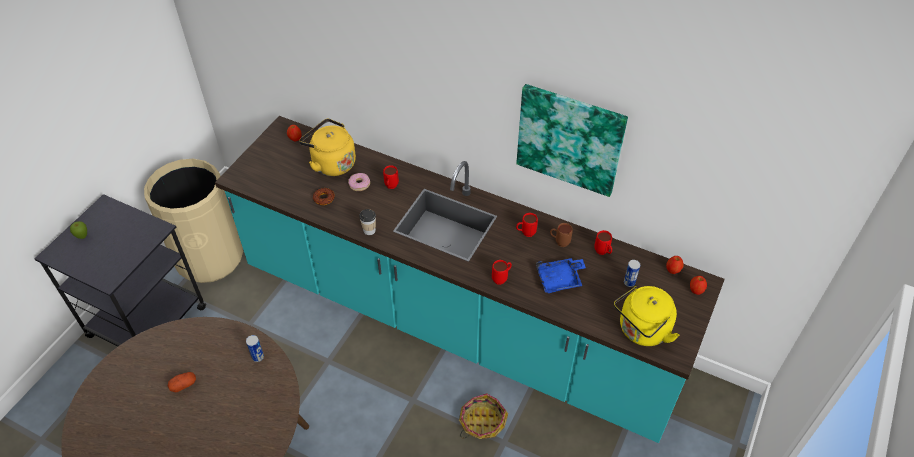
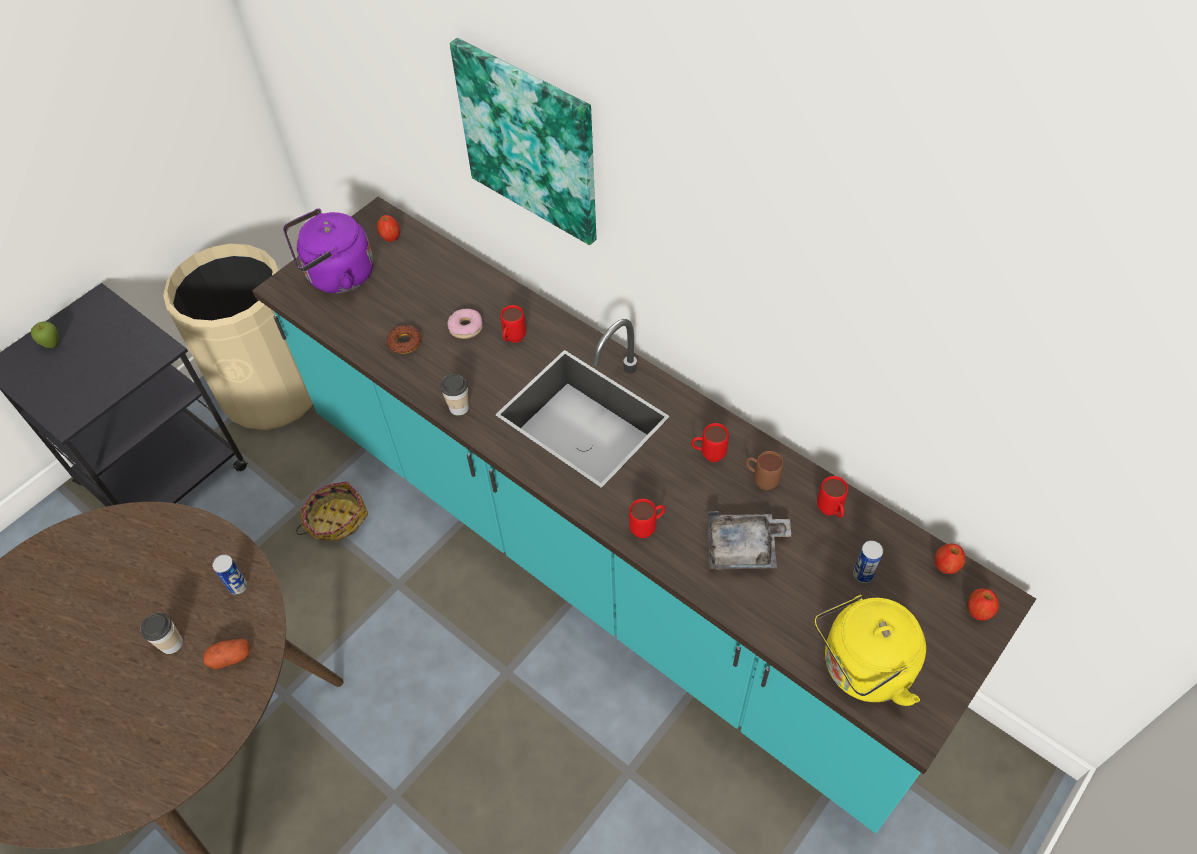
camera: 15 degrees right, 5 degrees up
(183, 385) = (117, 611): potato -> potato (230, 657)
(225, 397) = (171, 643): none -> cup
(268, 166) = (337, 276): none -> purple kettle
(331, 163) = (433, 286): yellow kettle -> none
(482, 422) = (603, 730): basket -> basket (335, 519)
(560, 280) = (744, 548): blue tray -> grey tray
(570, 139) = (796, 314): picture -> picture (530, 141)

